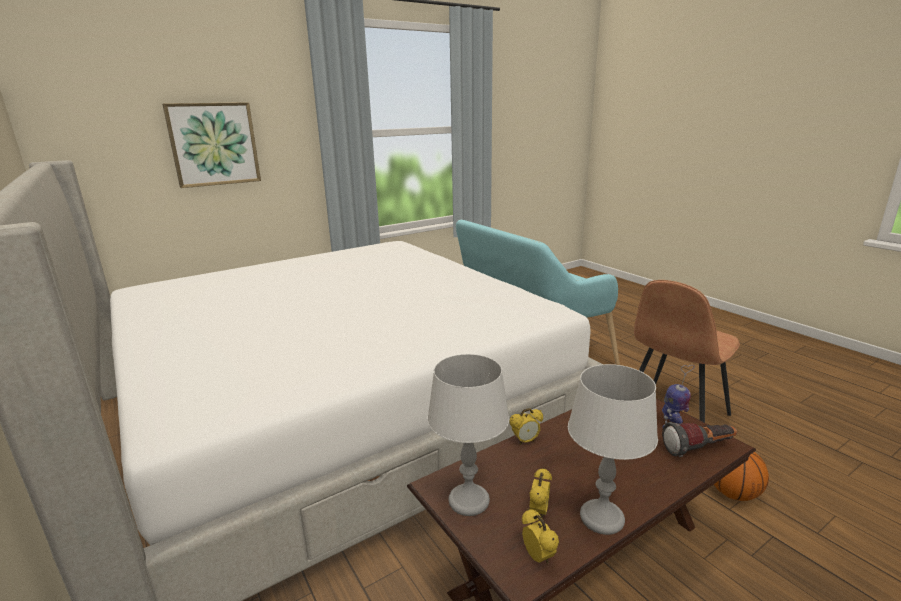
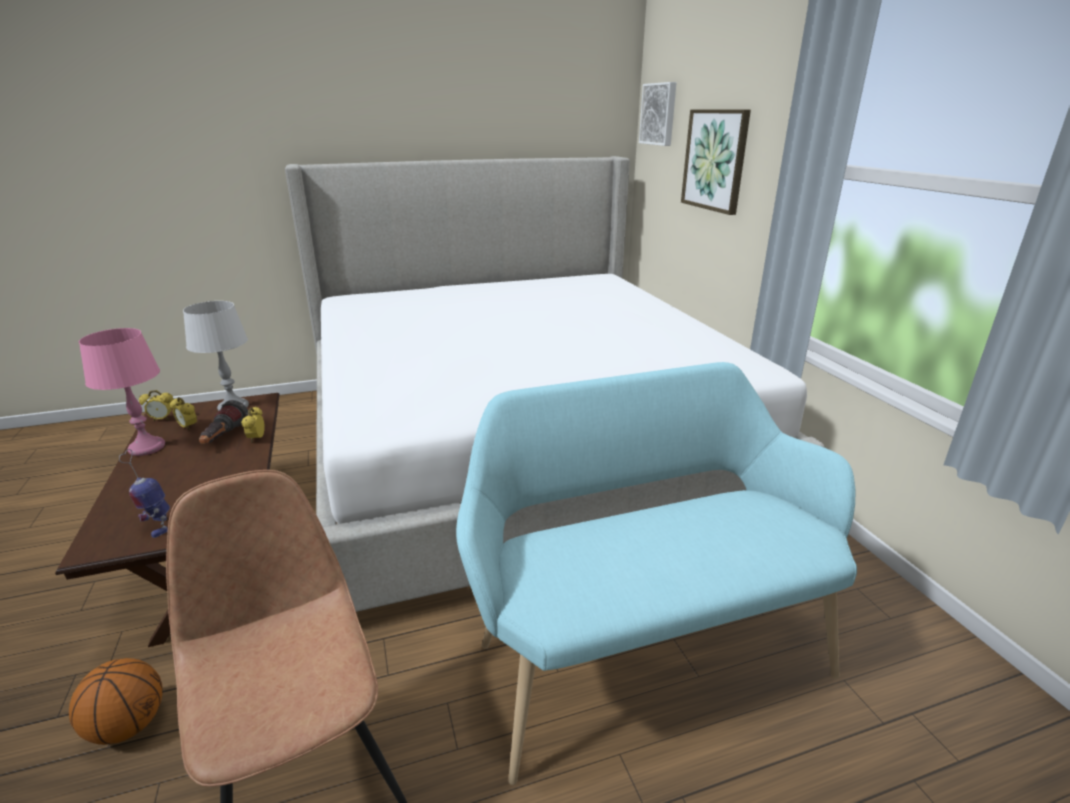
camera: 105 degrees right, 5 degrees up
(79, 109) = (659, 114): none -> picture
(602, 518) = (146, 448): grey table lamp -> pink table lamp
(699, 449) = (113, 527): flashlight -> flashlight (224, 438)

